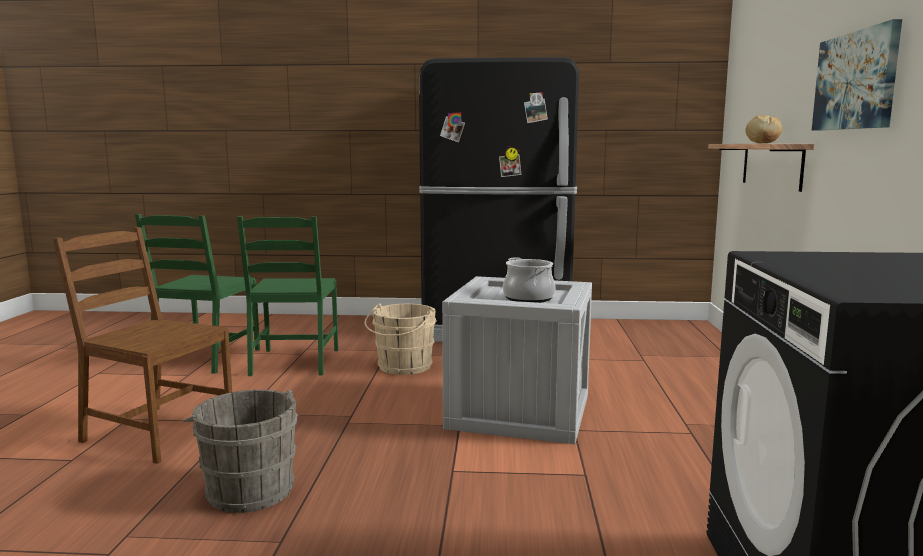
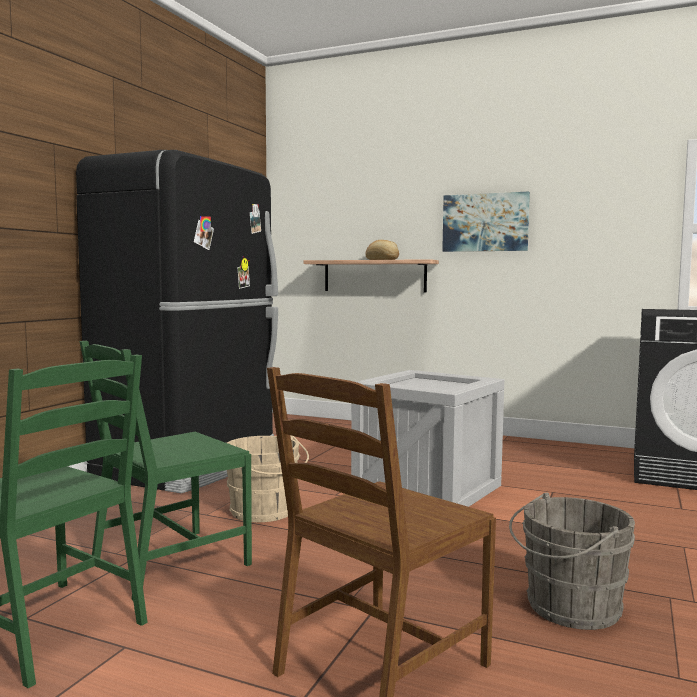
camera: 70 degrees left, 5 degrees down
(294, 362) = (169, 564): green chair -> green chair turned 120 degrees clockwise
(528, 298) = (436, 385): cooking pot -> none

